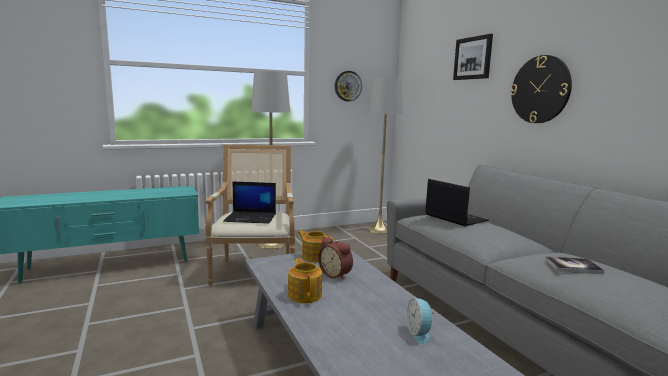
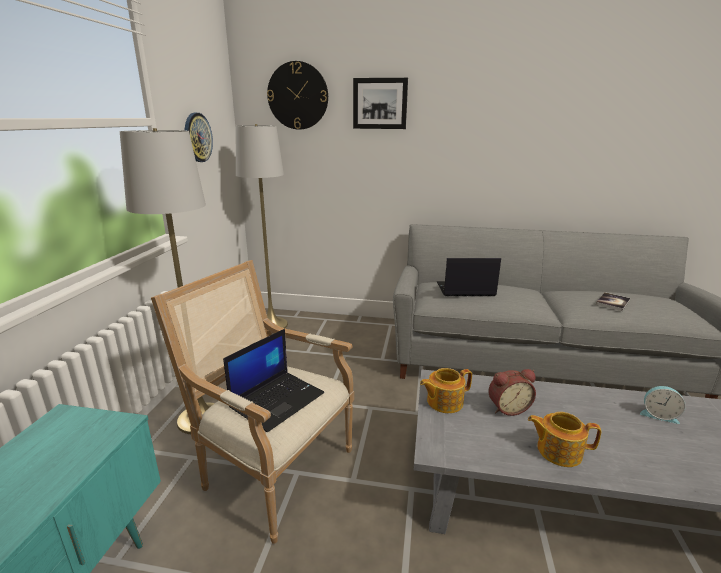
camera: 55 degrees left, 10 degrees up
(540, 89) = (473, 144): wall clock -> wall clock (298, 96)

